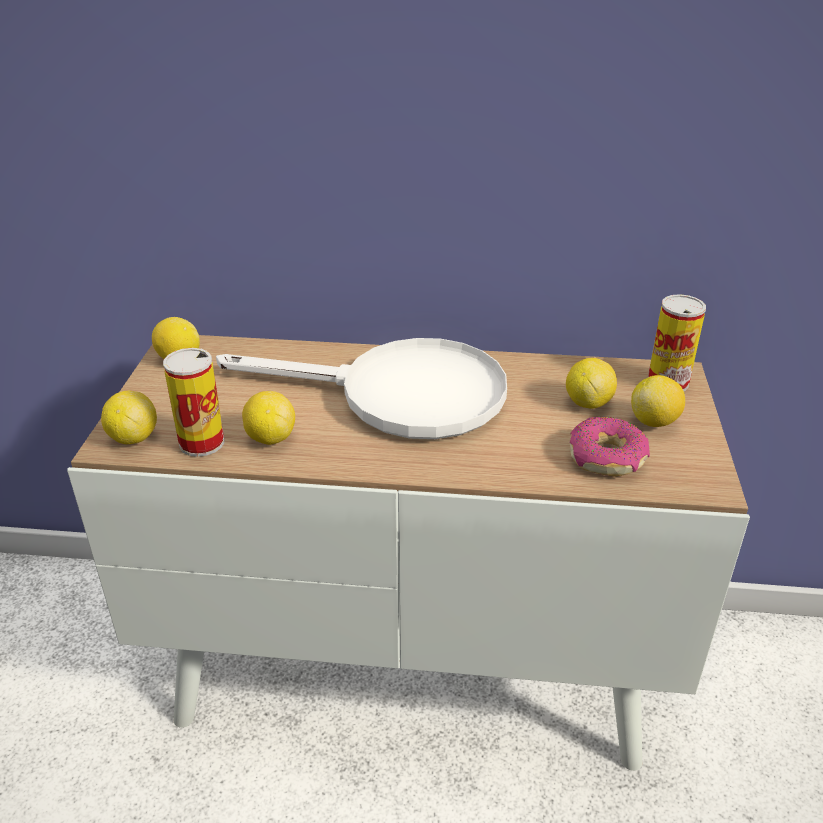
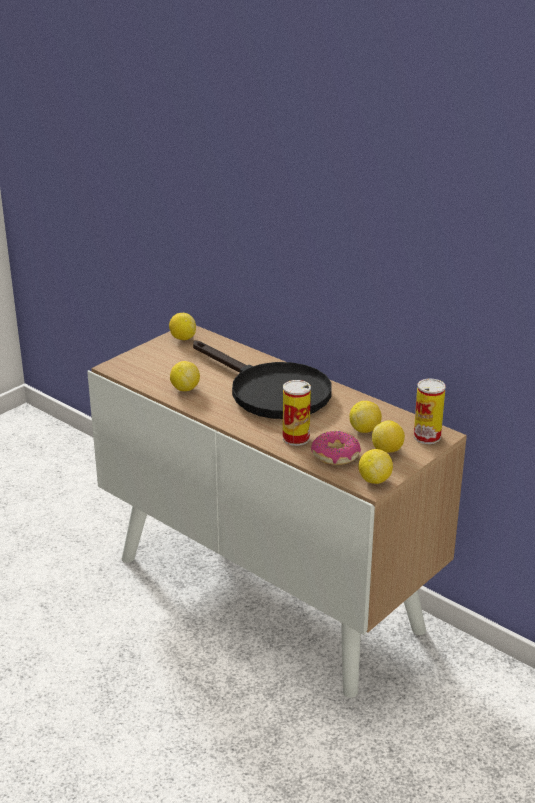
camera: 35 degrees right, 5 degrees down
(133, 437) = (126, 367): lemon -> lemon (374, 480)
(202, 442) = (152, 379): can -> can (296, 438)
(399, 395) = (270, 391): white frying pan -> black frying pan

